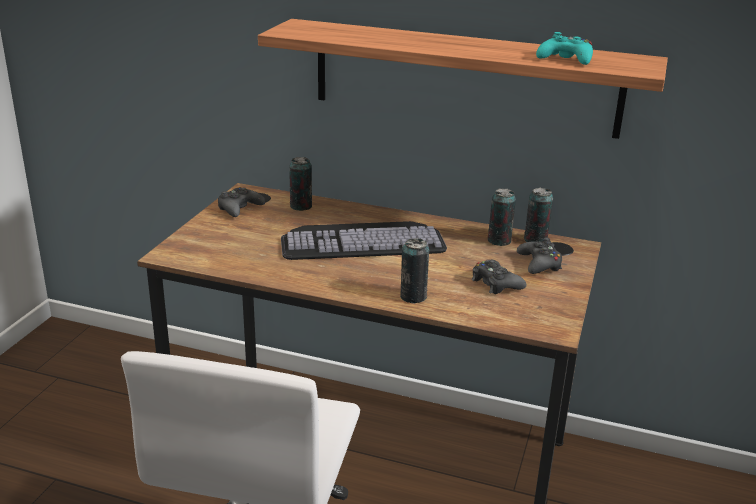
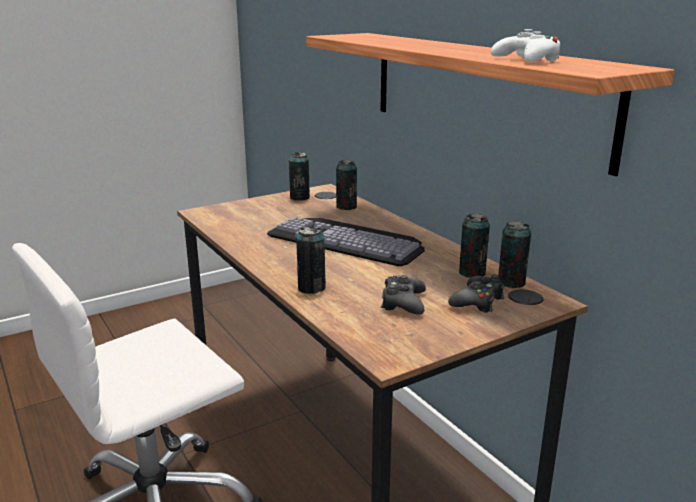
camera: 40 degrees right, 5 degrees down
(239, 208) = (299, 197): black game controller -> can
(565, 59) = (526, 60): turquoise game controller -> white game controller

